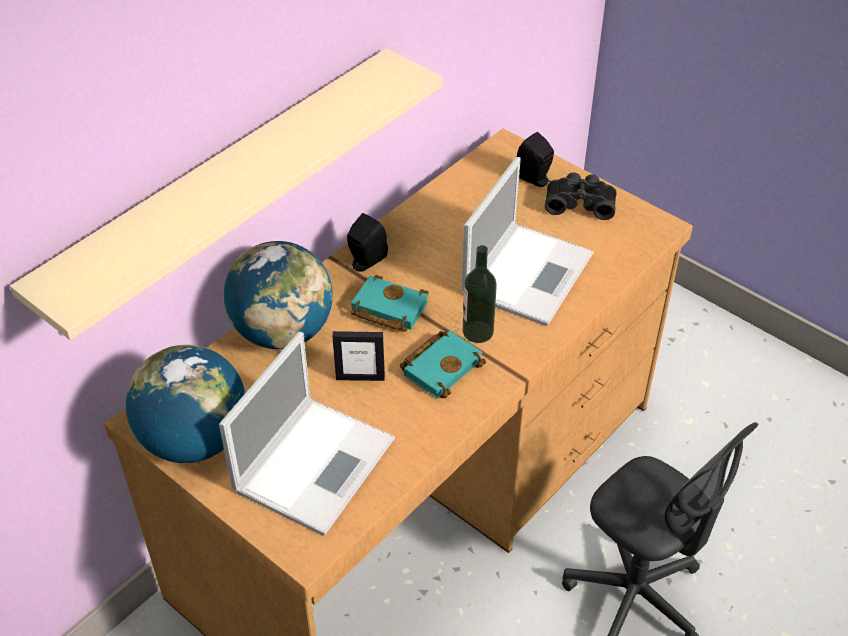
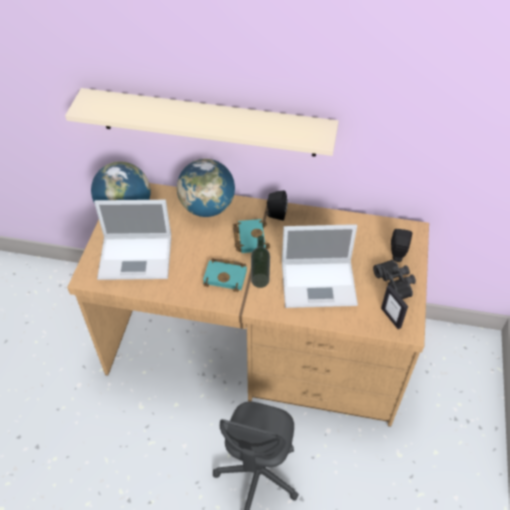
camera: 60 degrees right, 5 degrees up
(360, 377) = (198, 248): picture frame -> picture frame (391, 318)

